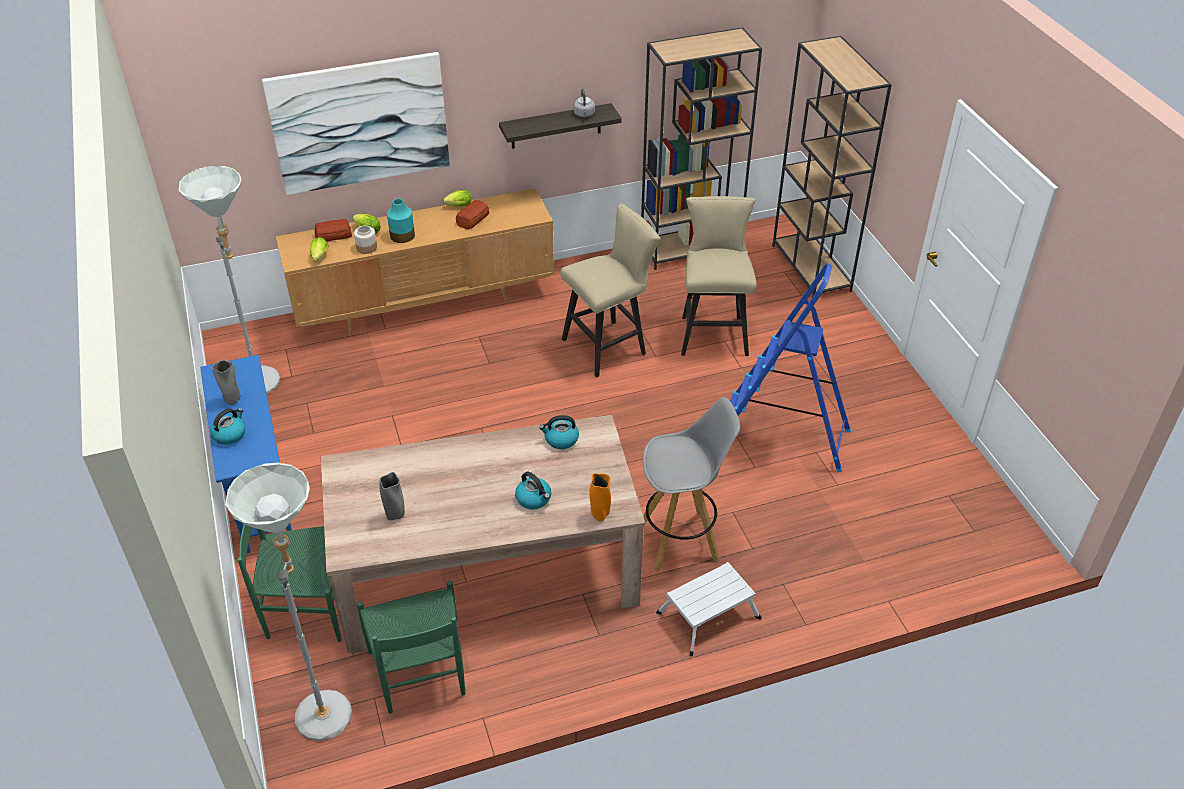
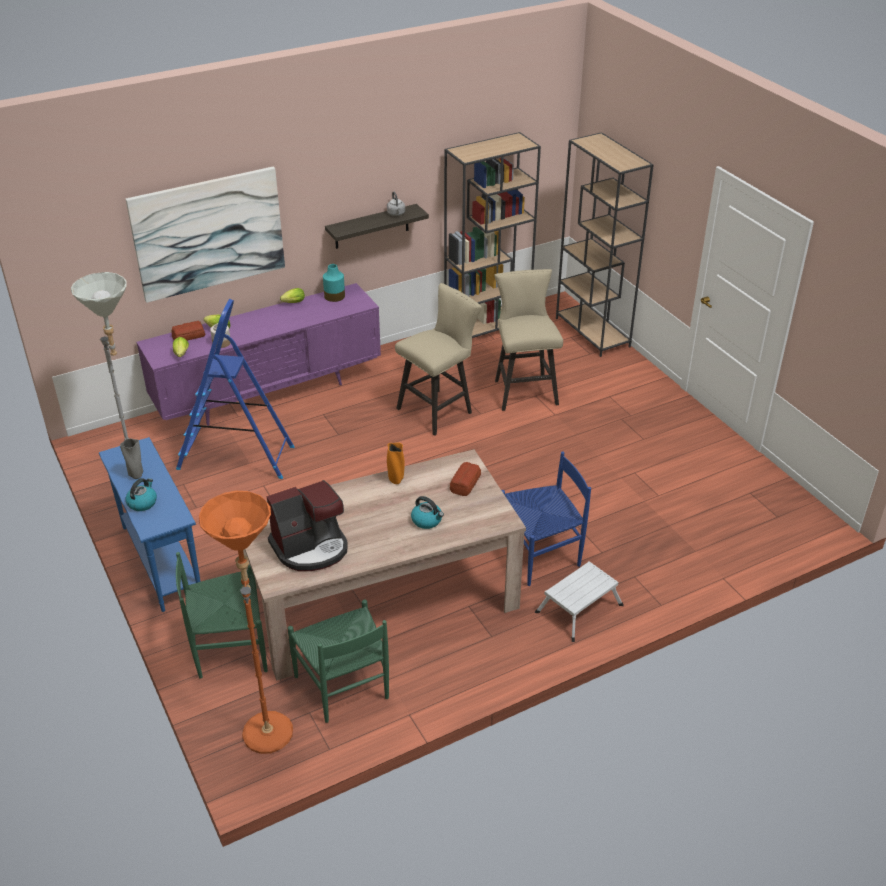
camera: 10 degrees left, 5 degrees down
(325, 705) = (267, 724): grey floor lamp -> orange floor lamp
(395, 515) = (311, 548): grey vase -> coffee machine
(402, 235) = (250, 330): turquoise vase -> turquoise vase (334, 296)
(426, 305) = (269, 394): brown cabinet -> purple cabinet
(472, 219) = (308, 312): bread -> bread (464, 483)
(561, 440) = (436, 473): kettle -> none
(600, 515) = (487, 526): orange vase -> orange vase (396, 480)
(681, 541) = (541, 554): grey stool -> blue chair
(781, 437) = (603, 464): blue step ladder -> blue step ladder (235, 458)

